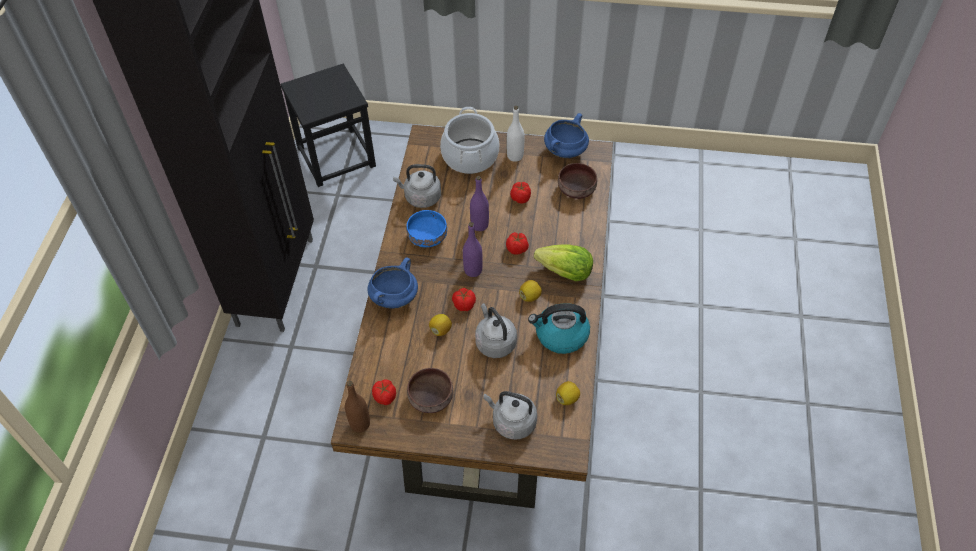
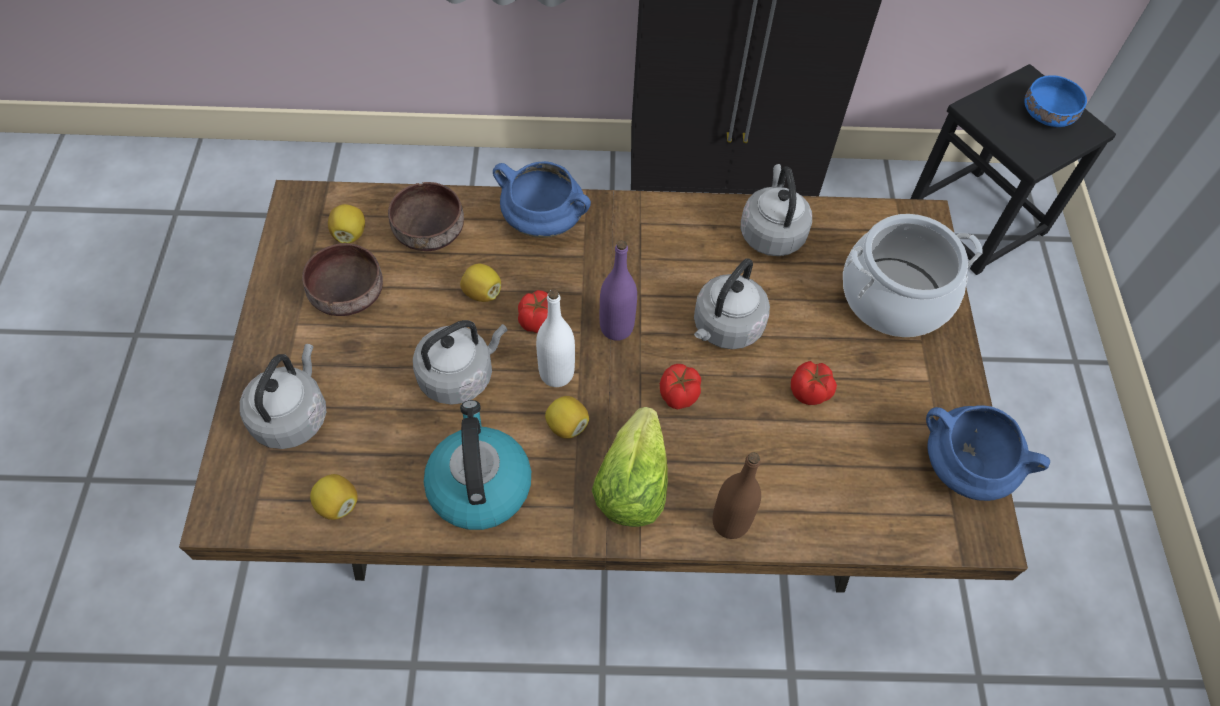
camera: 80 degrees right, 5 degrees up
(360, 424) = (304, 209): brown bottle -> brown bottle (730, 522)
(385, 397) = (350, 234): tomato -> lemon
(428, 236) = (685, 252): blue bowl -> blue bowl (1049, 114)
(479, 225) = (725, 328): purple bottle -> grey kettle
(515, 156) = (920, 373): white bottle -> white bottle (556, 373)
(577, 189) = (862, 498): brown bowl -> brown bowl (428, 232)

